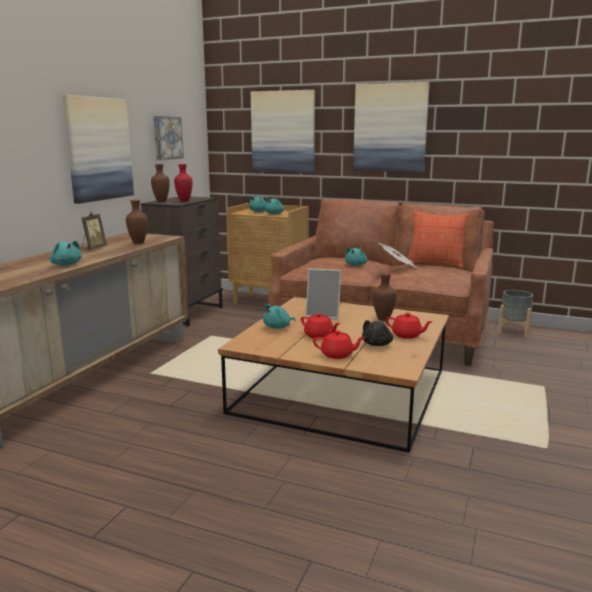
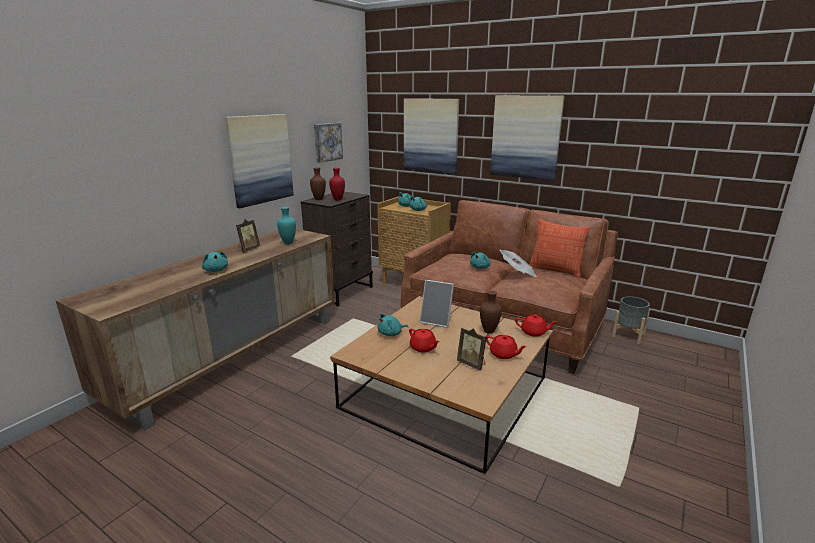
camera: 10 degrees right, 5 degrees up
(137, 243) = (287, 243): brown vase -> turquoise vase
(337, 355) = (431, 374): red teapot -> red teapot (534, 332)
(377, 344) = (472, 364): black plush toy -> picture frame

